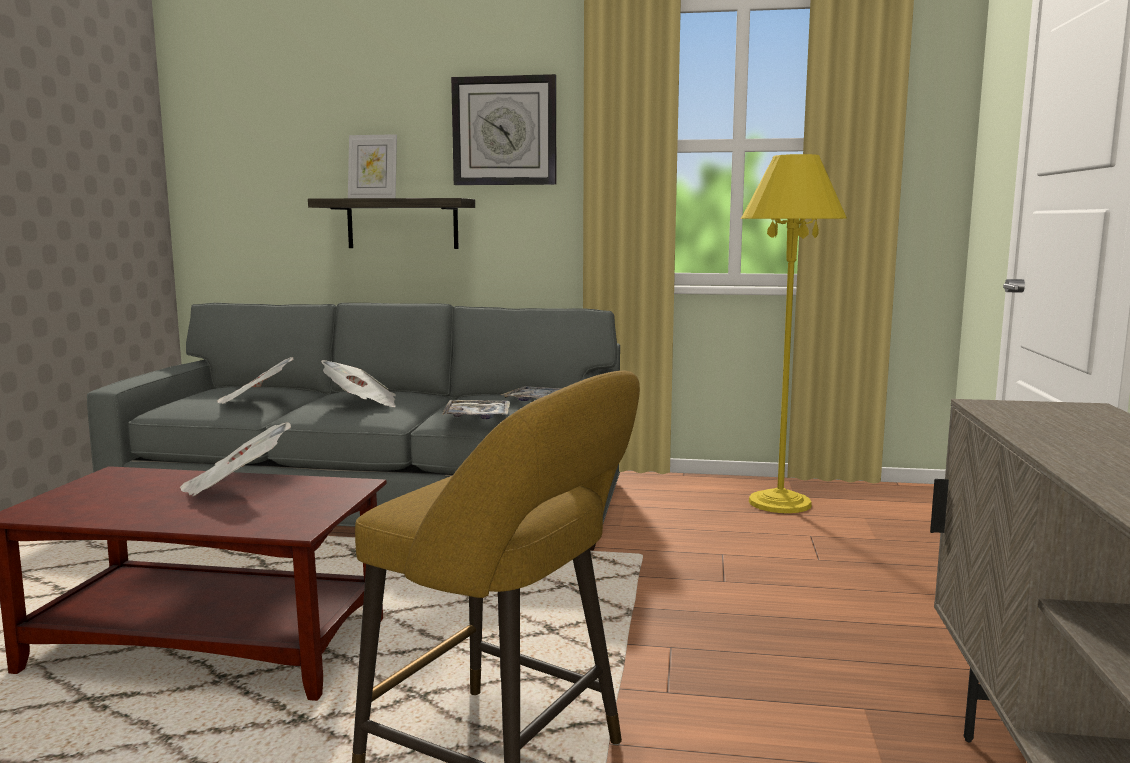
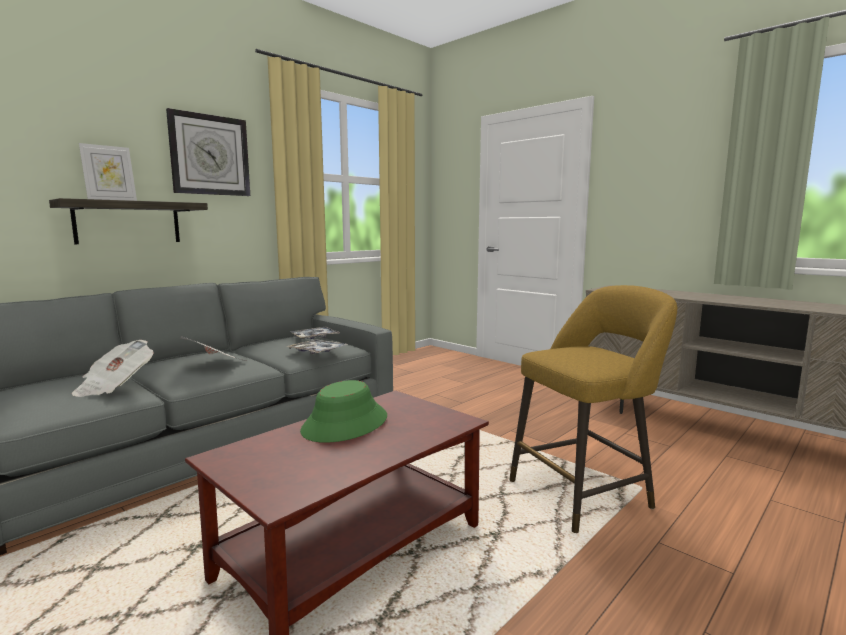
camera: 55 degrees left, 0 degrees up
(235, 487) = (345, 424): newspaper -> green hat
(779, 503) = (400, 369): yellow floor lamp -> none

